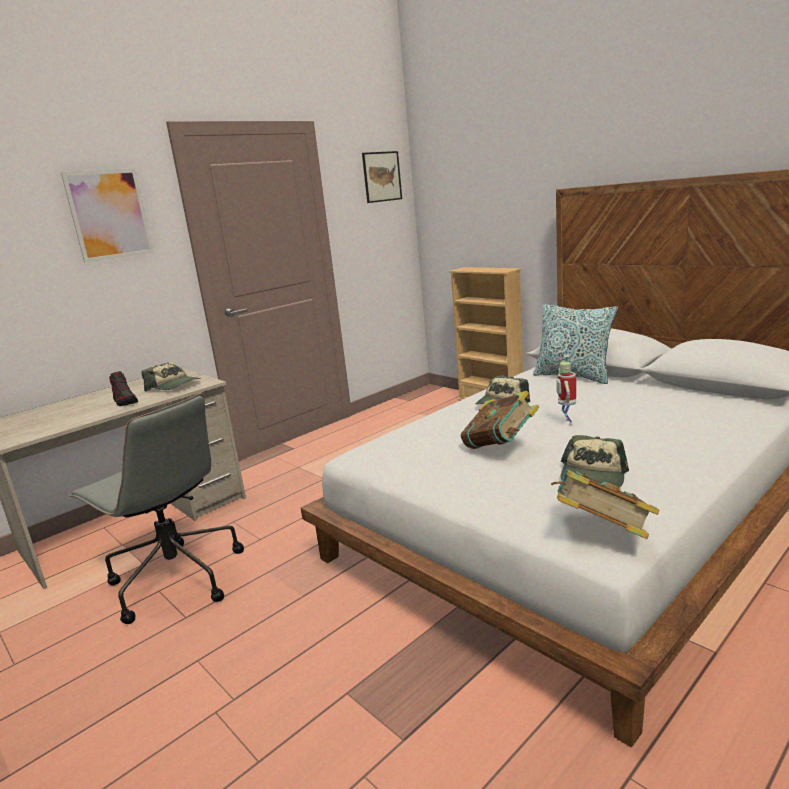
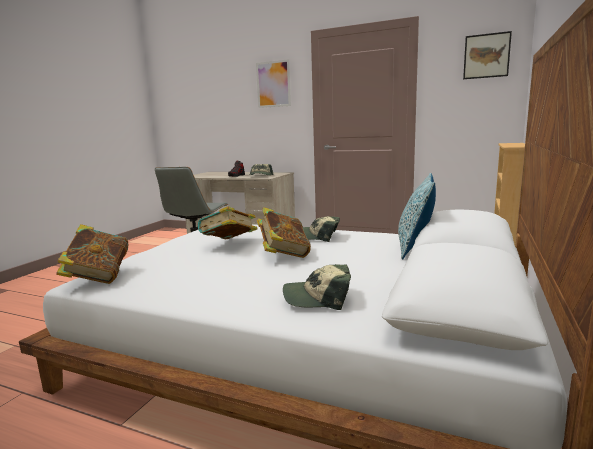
camera: 65 degrees right, 5 degrees down
(566, 422) = (283, 254): toy robot -> book
(593, 476) = (181, 269): cap -> cap (318, 297)

